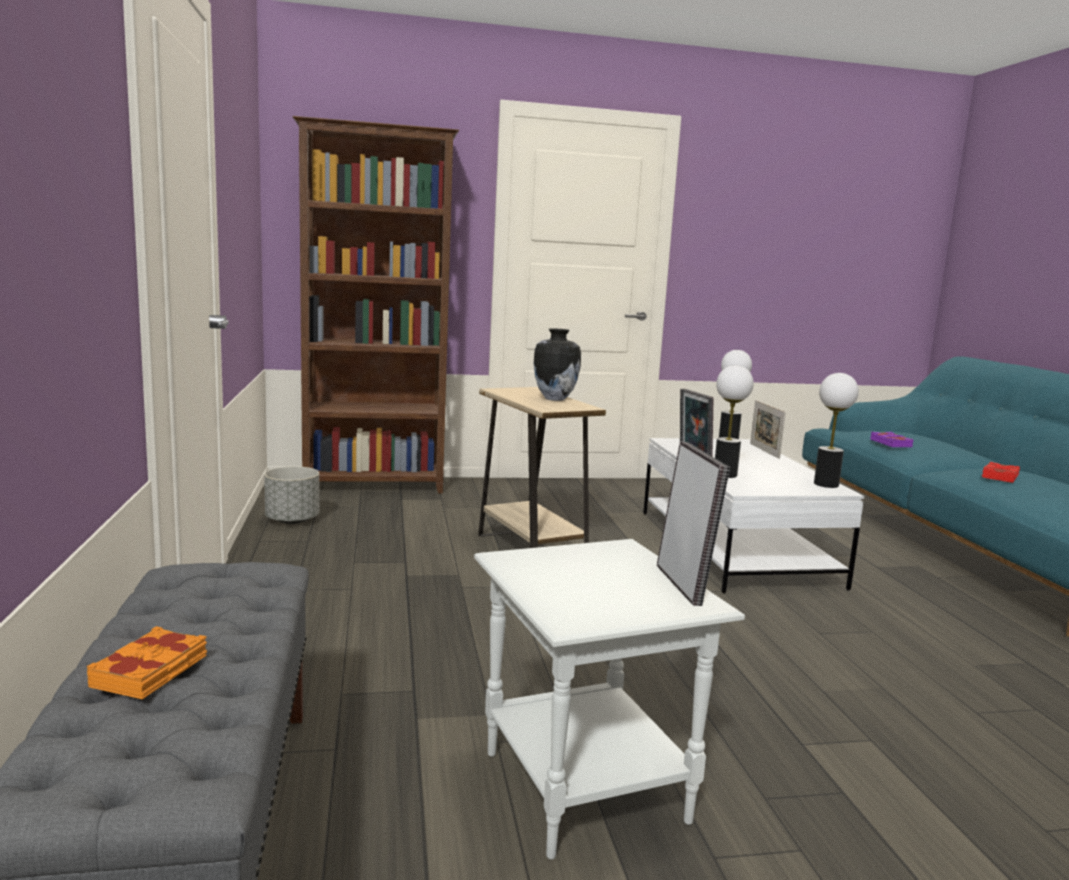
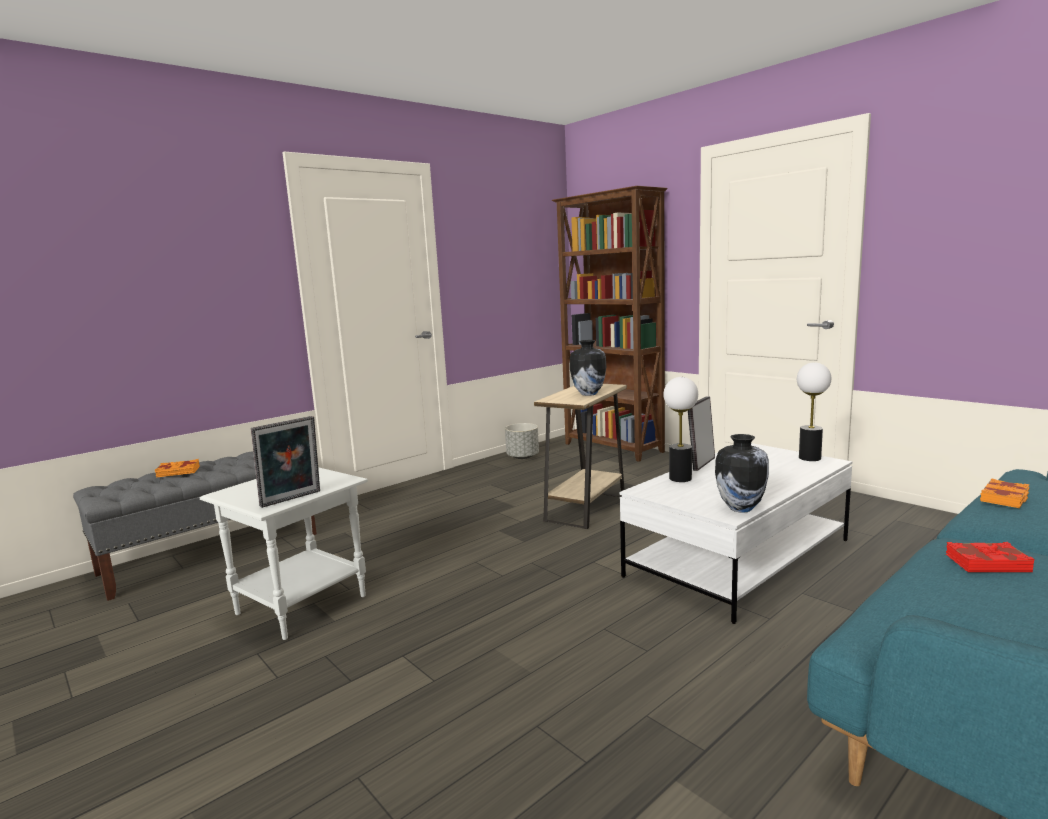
camera: 60 degrees right, 0 degrees up
(764, 451) = (812, 472): picture frame -> none
(825, 484) = (740, 508): table lamp -> vase
(891, 443) = (1005, 498): purple book -> orange book

